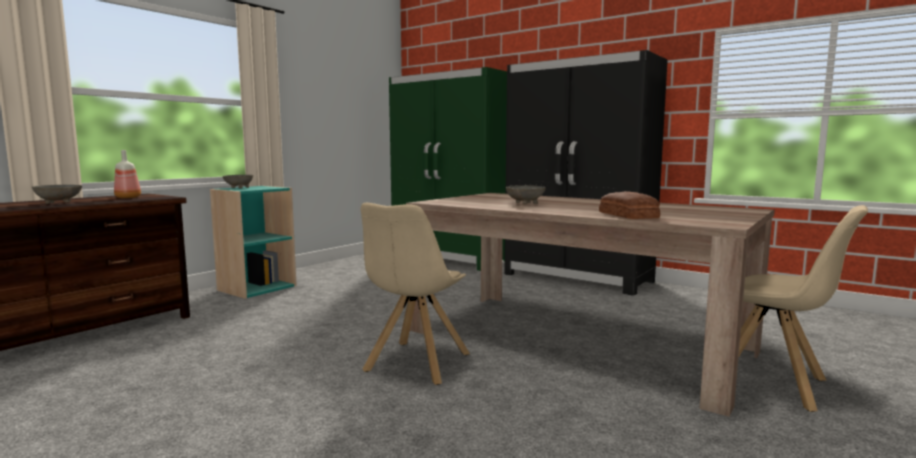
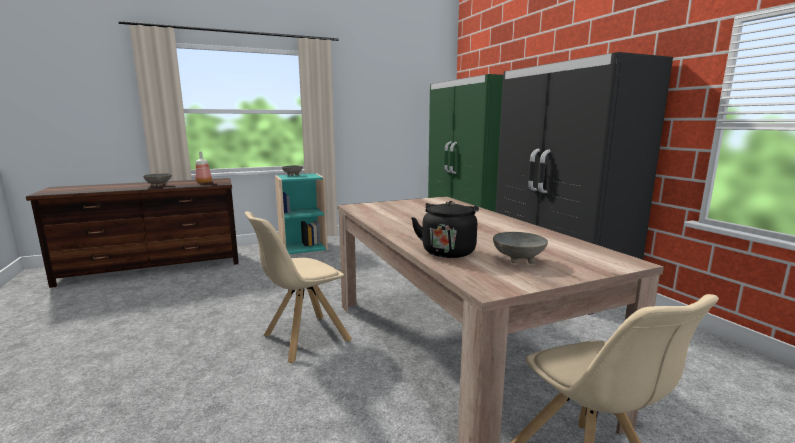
camera: 30 degrees right, 5 degrees up
(524, 203) = (417, 218): grey bowl -> grey bowl (517, 260)
(628, 215) = (448, 251): bread -> black kettle

